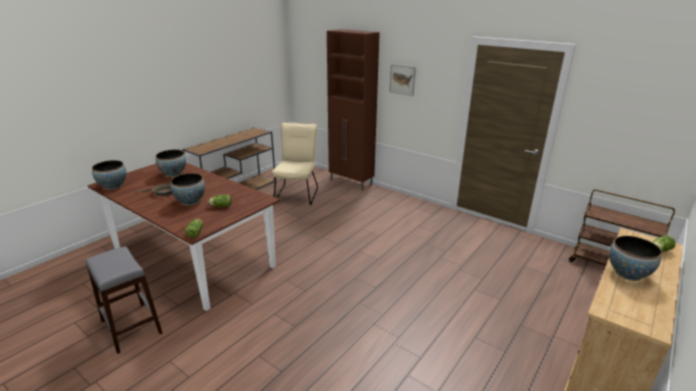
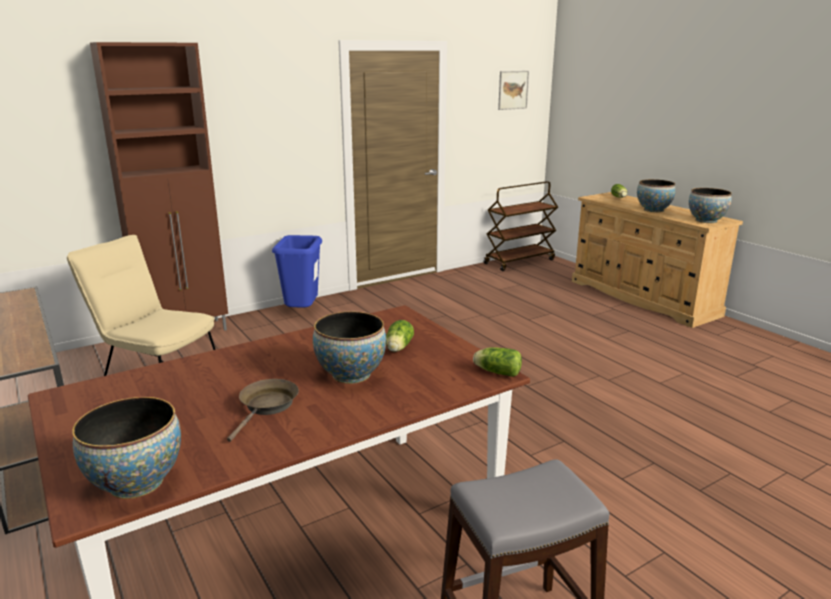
camera: 70 degrees left, 5 degrees down
(173, 174) = (160, 393): bowl -> bowl (706, 220)
(401, 203) = (302, 313): none -> blue trash can
(402, 79) = (243, 119): picture -> picture (513, 90)

